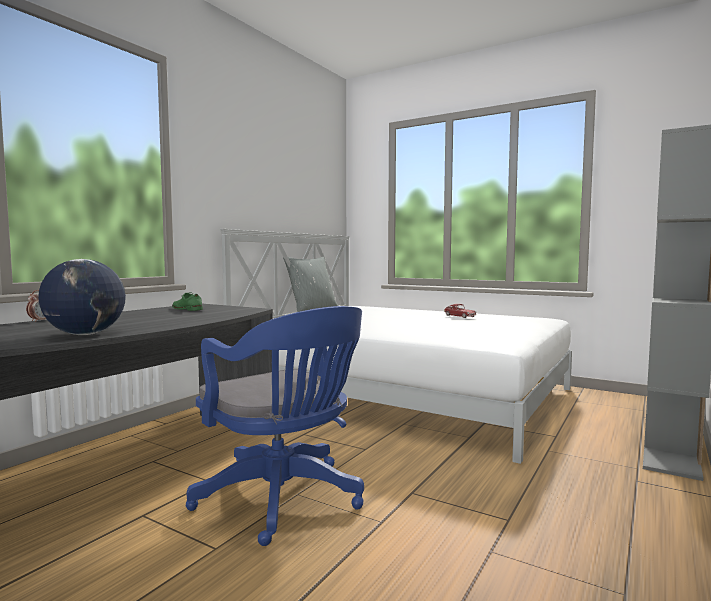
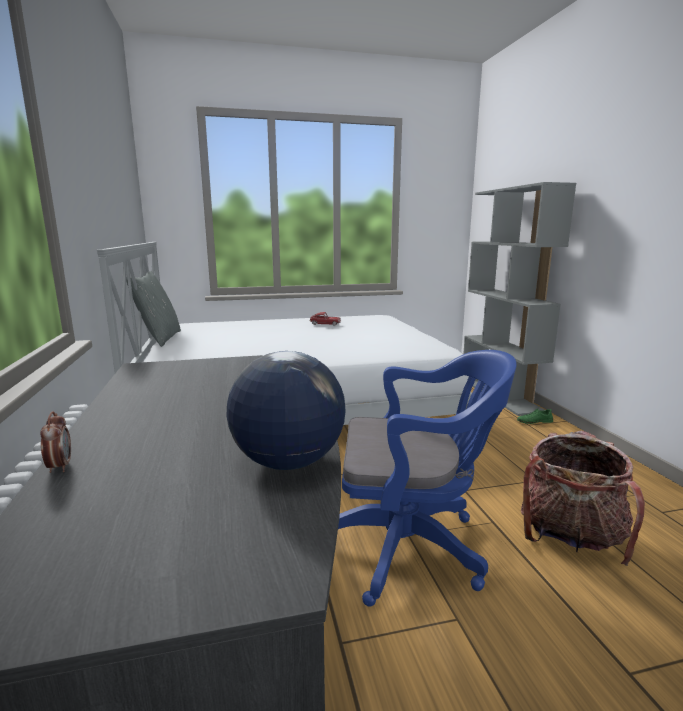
camera: 45 degrees left, 10 degrees up
(187, 309) = (172, 378): green shoe -> green shoe (534, 421)
(424, 570) = (569, 539): none -> backpack

